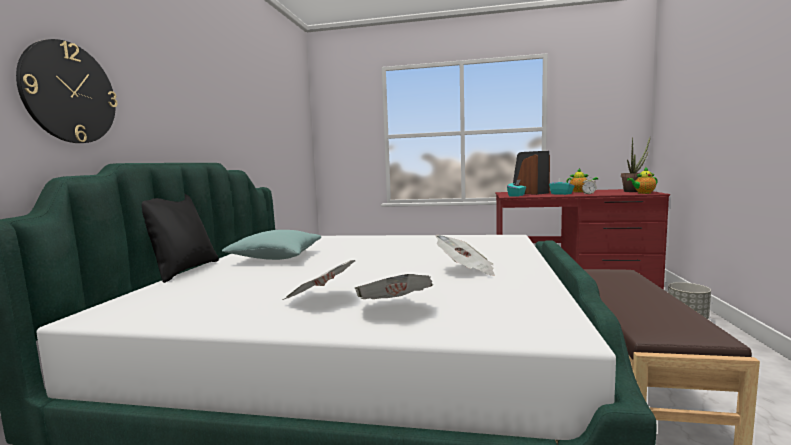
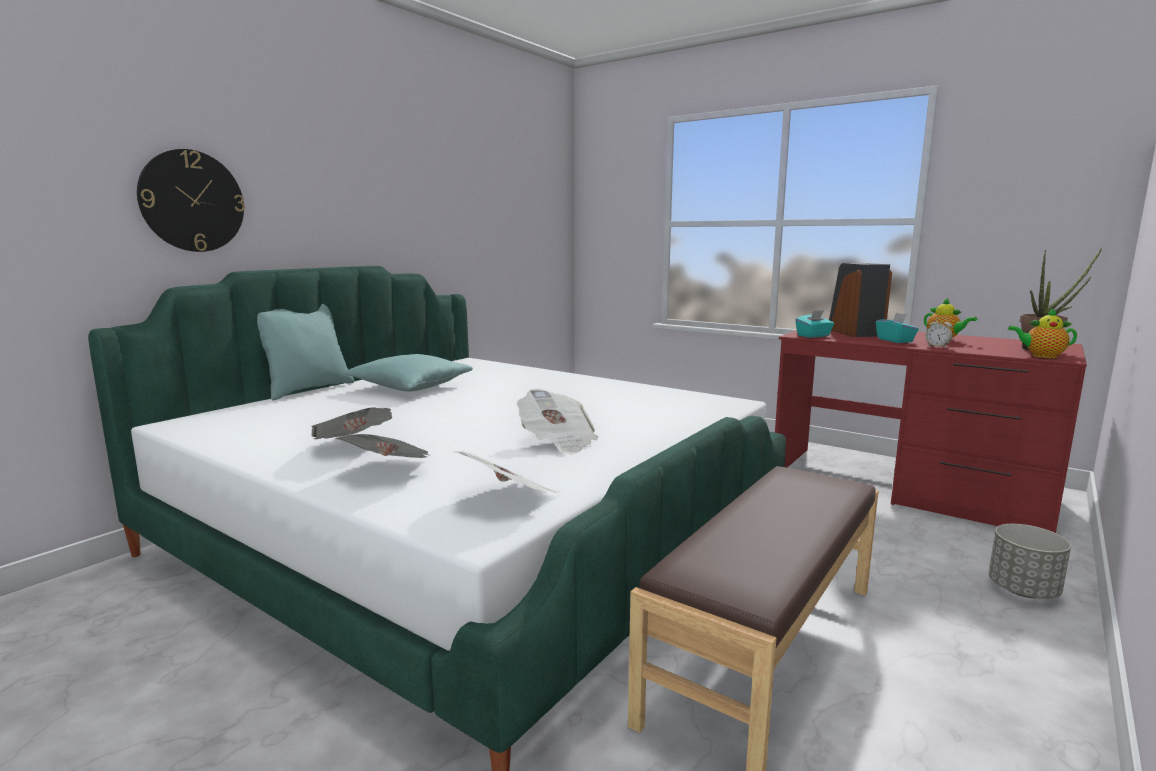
camera: 25 degrees right, 5 degrees up
(182, 271) = (307, 390): black pillow -> turquoise pillow
(523, 308) = (508, 499): none -> newspaper

